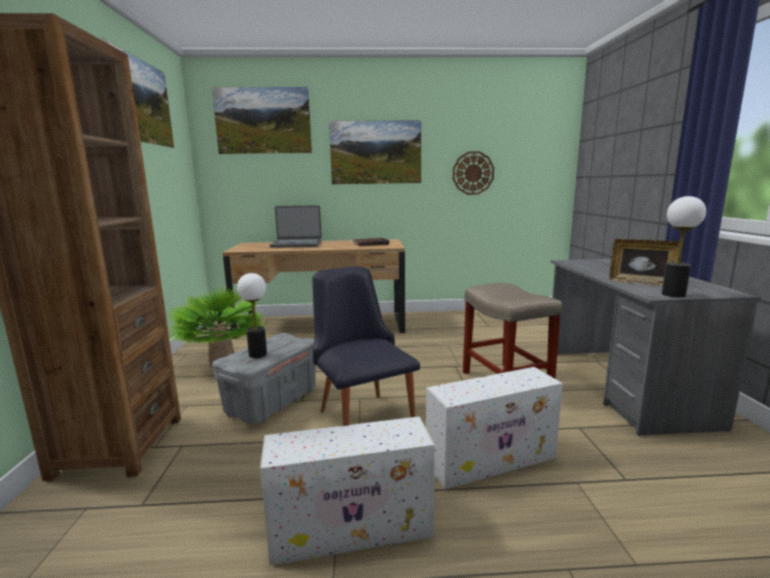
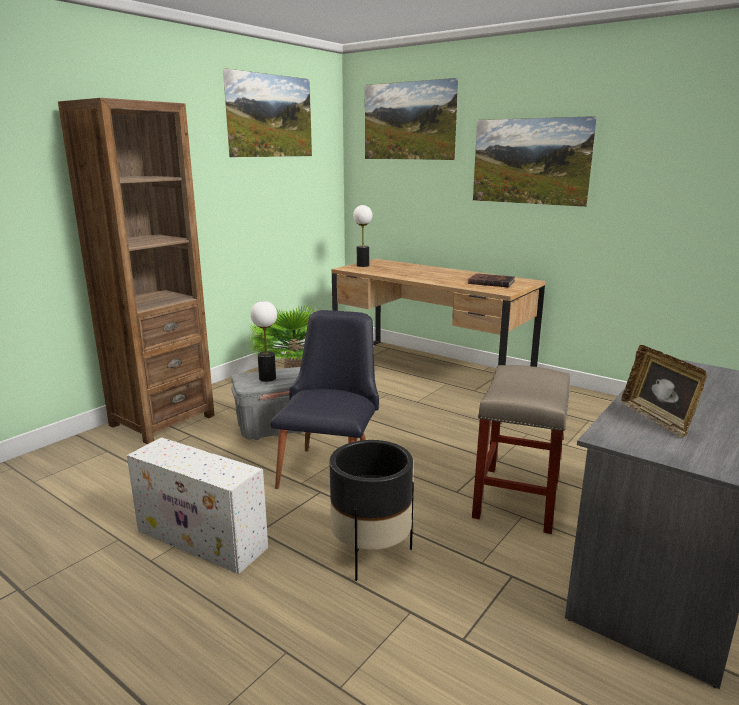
camera: 40 degrees right, 5 degrees up
(296, 244) = (415, 270): laptop -> none
(473, 173) = (669, 197): wall clock -> none
(492, 460) = (371, 554): white storage box -> black planter
(673, 294) = (638, 445): table lamp -> table lamp (363, 265)

